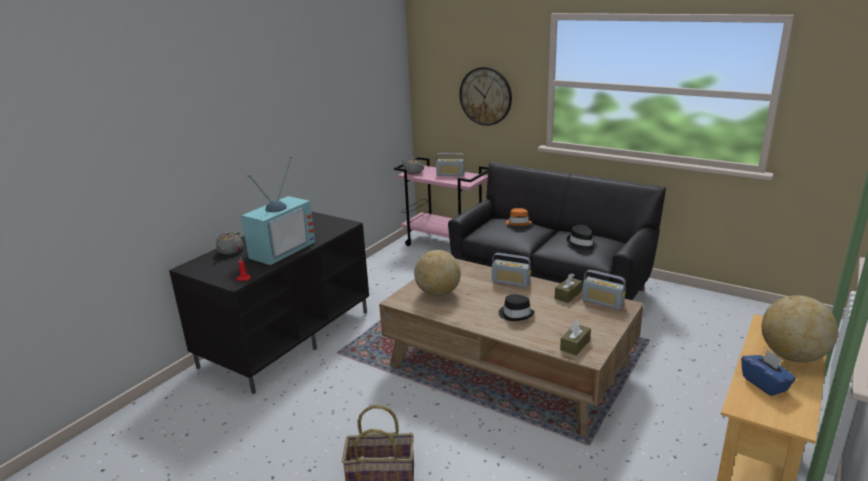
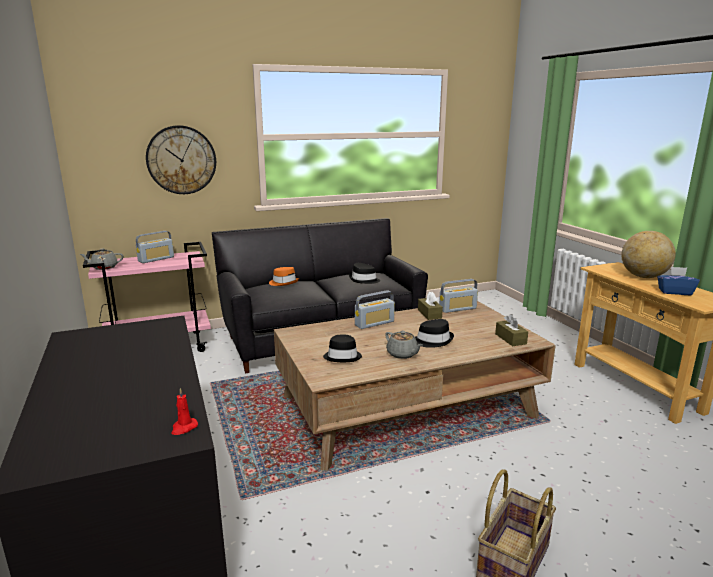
camera: 55 degrees left, 5 degrees down
(230, 251) = (59, 415): grey teapot -> grey teapot (402, 354)
(280, 249) = (145, 376): television -> none
(438, 293) = (343, 356): globe -> black hat

